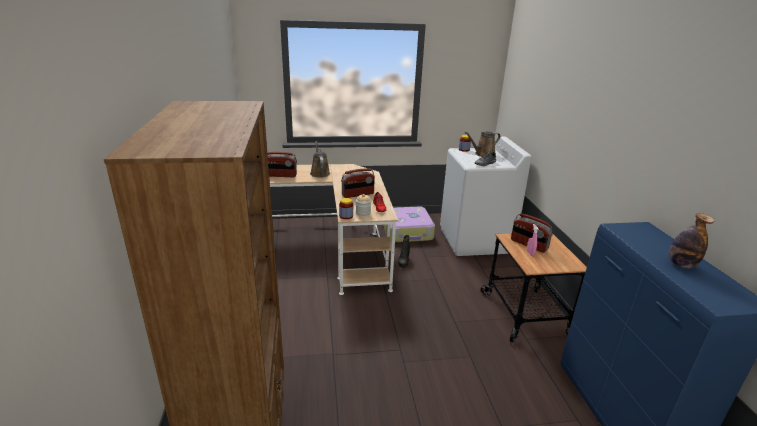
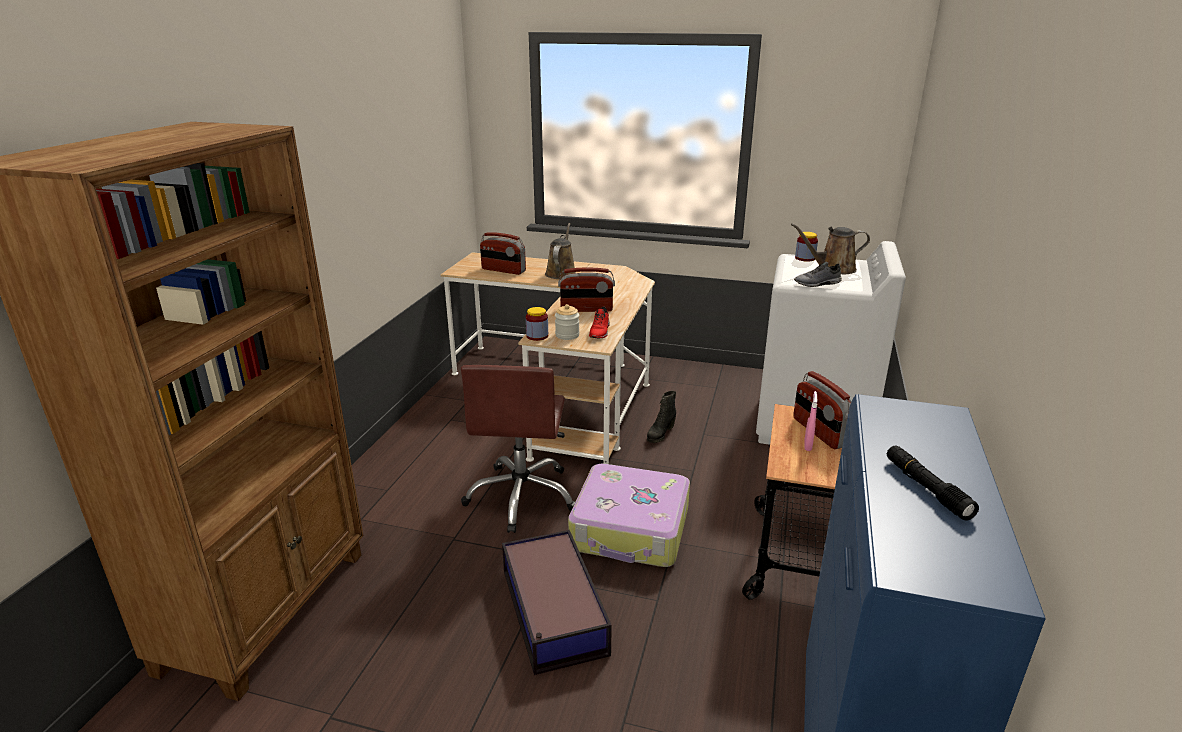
camera: 25 degrees right, 0 degrees up
(354, 317) = (522, 496): none -> brown office chair
(407, 231) = (703, 391): suitcase -> suitcase (631, 529)
(423, 380) = (553, 612): none -> storage box
(681, 265) = (926, 488): bottle -> black flashlight

